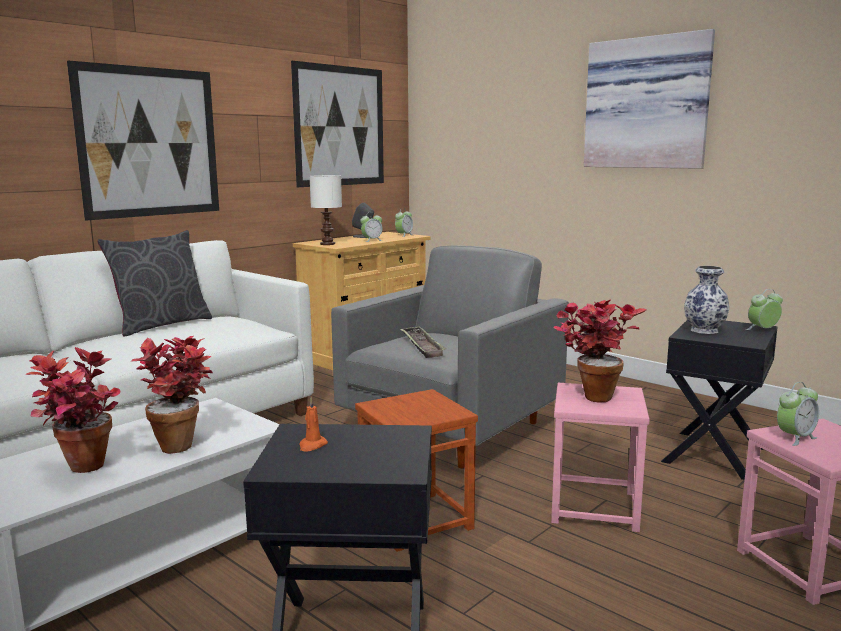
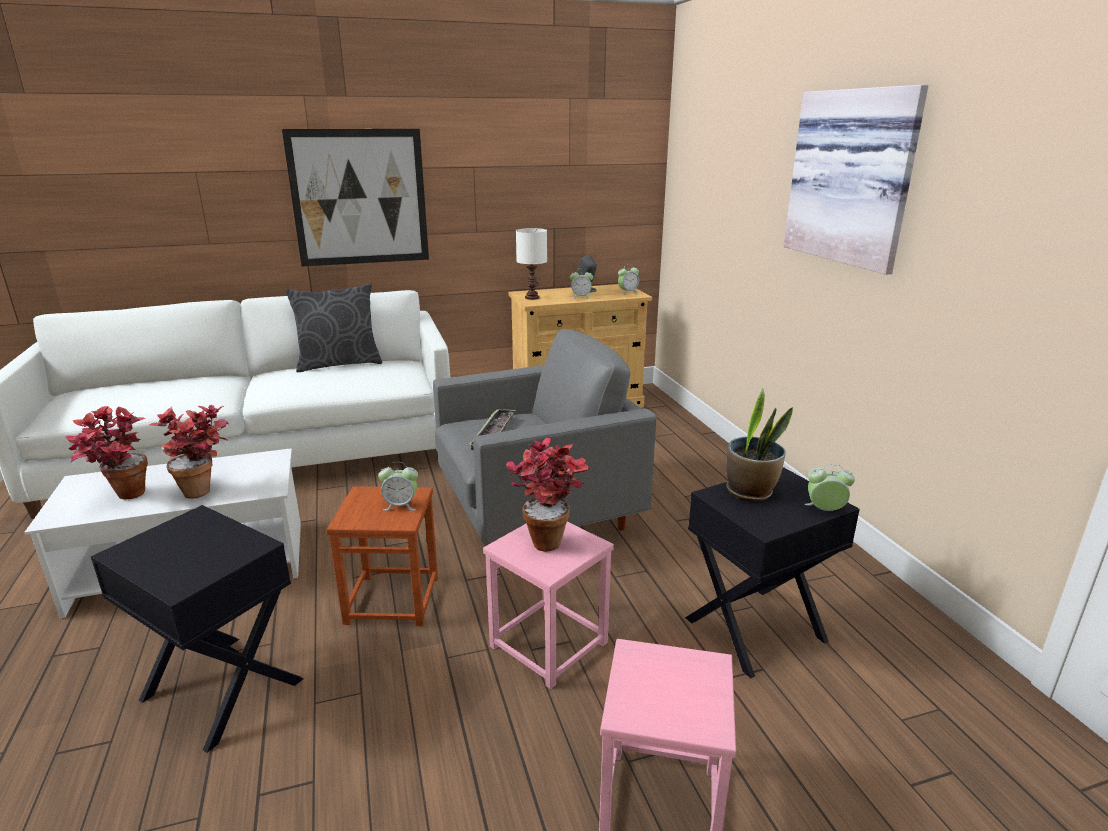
camera: 30 degrees right, 10 degrees up
(312, 445) = (178, 536): orange candle -> none
(340, 126) = (572, 174): picture -> none
(703, 330) = (750, 492): vase -> potted plant
(795, 438) = (645, 669): alarm clock -> alarm clock (401, 505)

